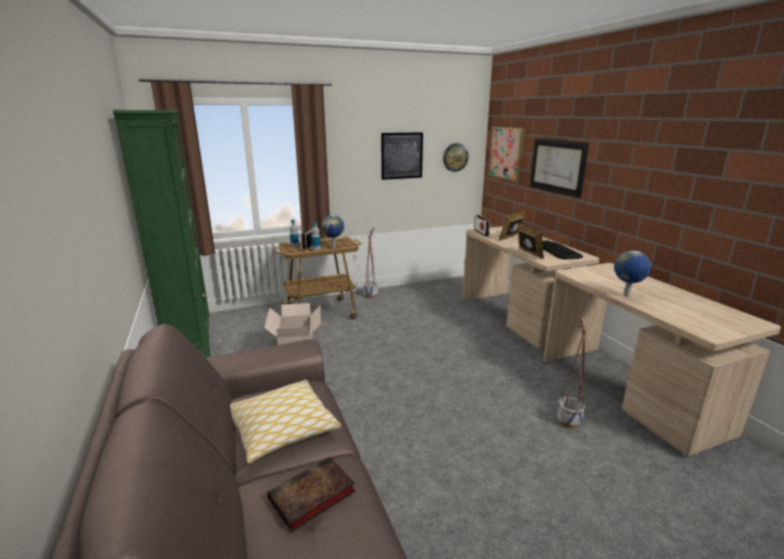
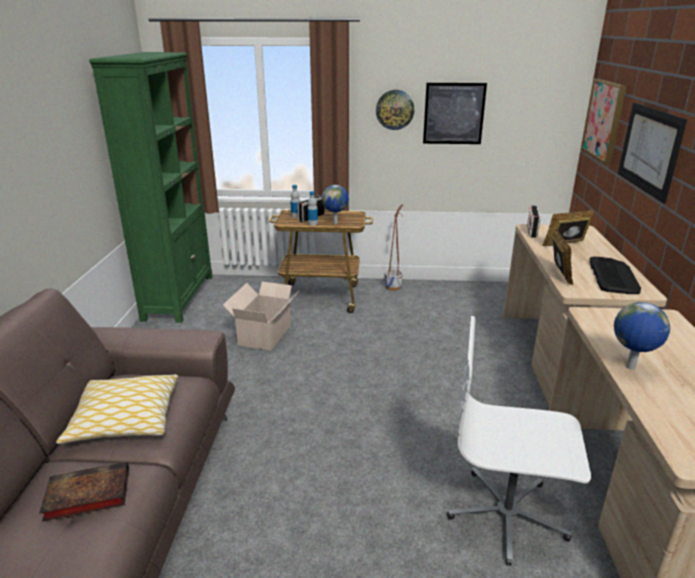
camera: 25 degrees right, 5 degrees up
(455, 157) = (534, 119): wall clock -> wall clock (395, 109)
(568, 421) = (507, 515): planter -> white office chair

